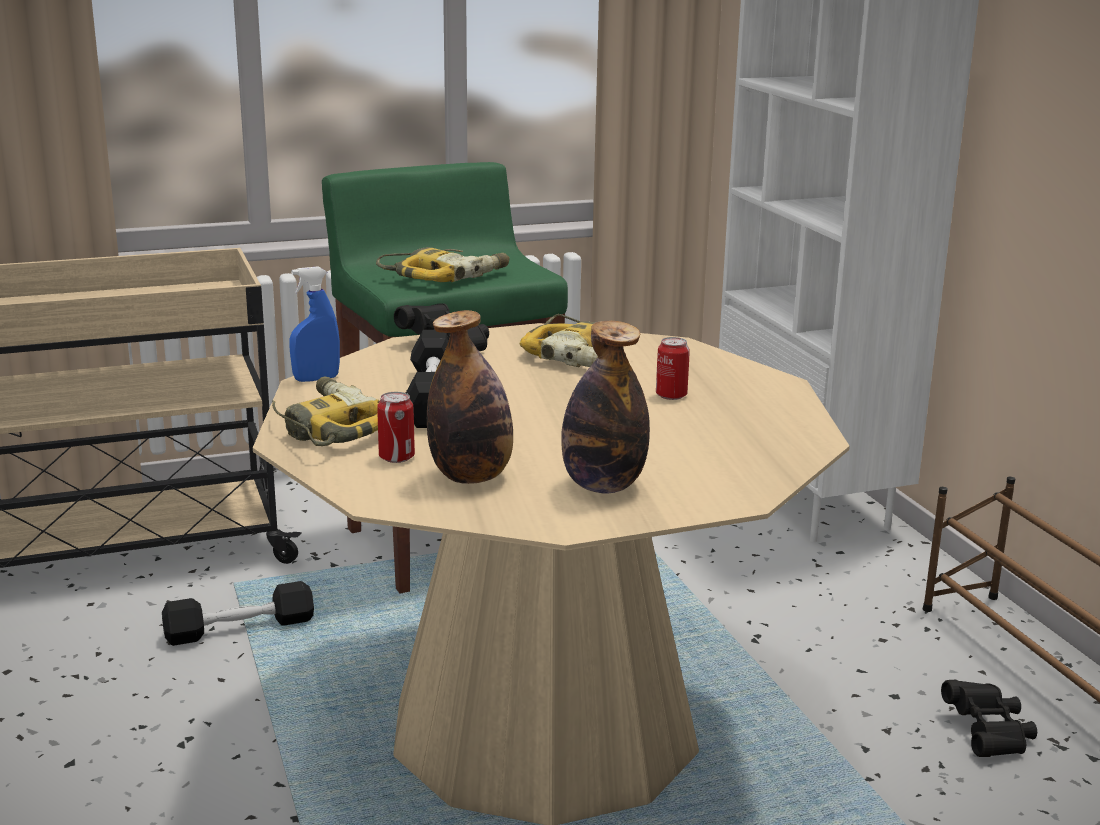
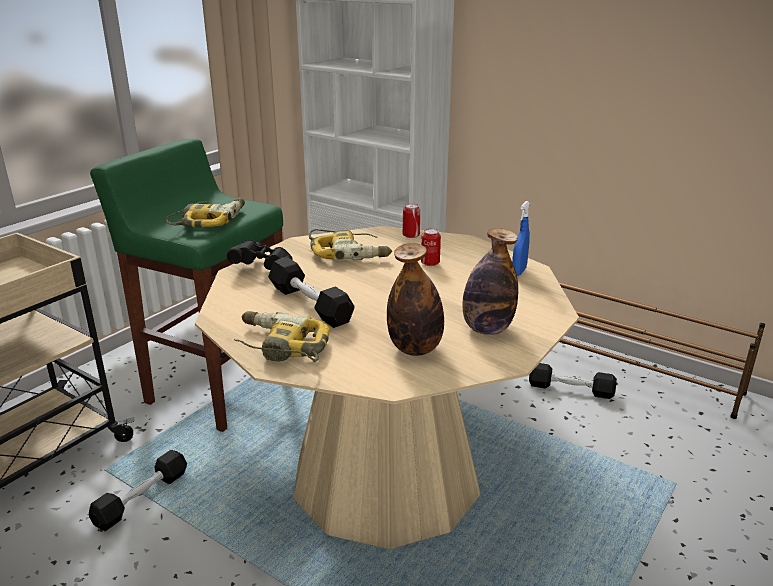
camera: 35 degrees left, 5 degrees up
(316, 379) = (217, 314): blue spray bottle -> blue spray bottle (519, 271)
(396, 457) = (354, 351): can -> can (411, 235)
(988, 734) = (570, 389): black binoculars -> black dumbbell

